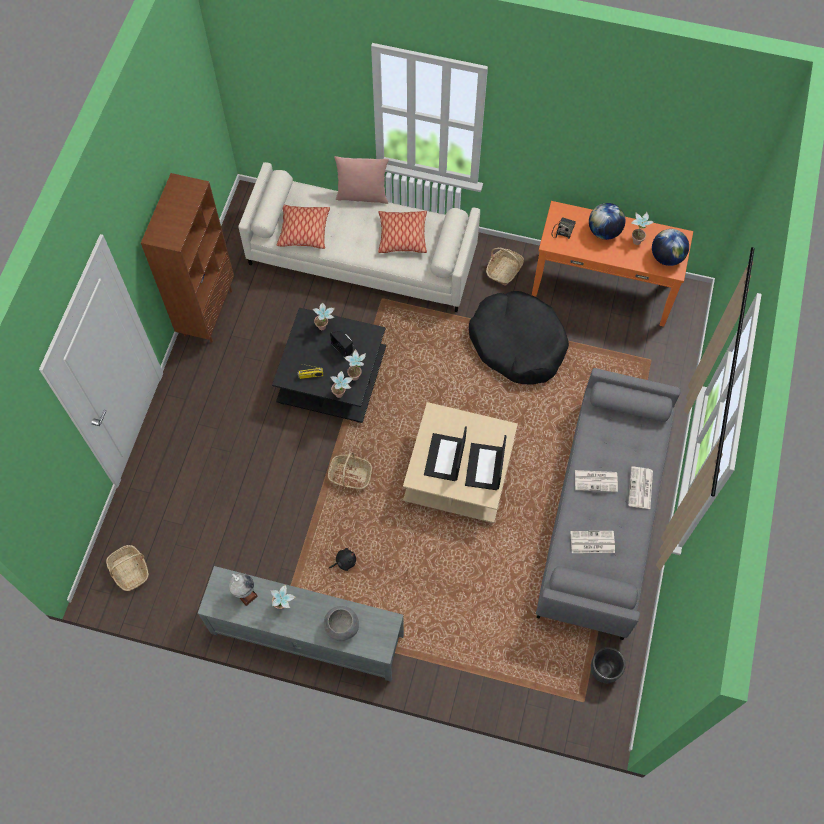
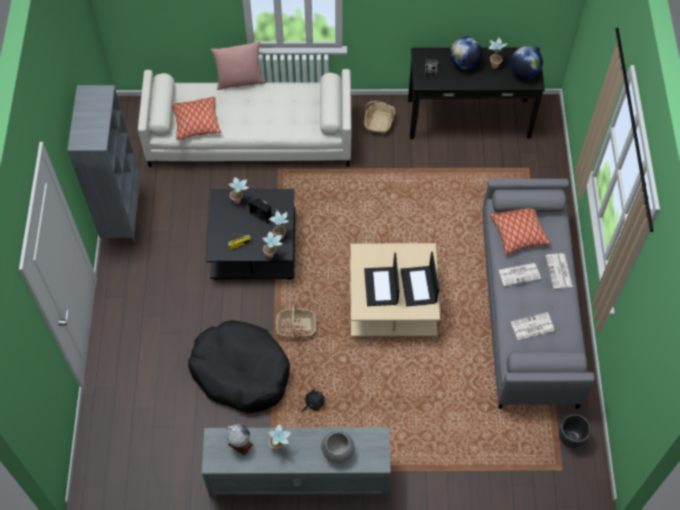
camera: 15 degrees left, 5 degrees down
(130, 570) = (117, 460): basket -> none
(207, 312) = (122, 216): brown bookcase -> grey bookcase
(402, 236) = (286, 108): pillow -> pillow (518, 233)
(517, 344) = (410, 180): black dog bed -> black dog bed (241, 372)
(602, 287) = (468, 118): orange console table -> black console table

